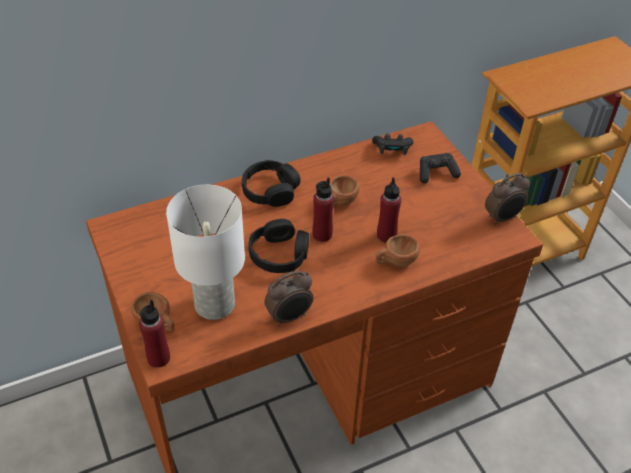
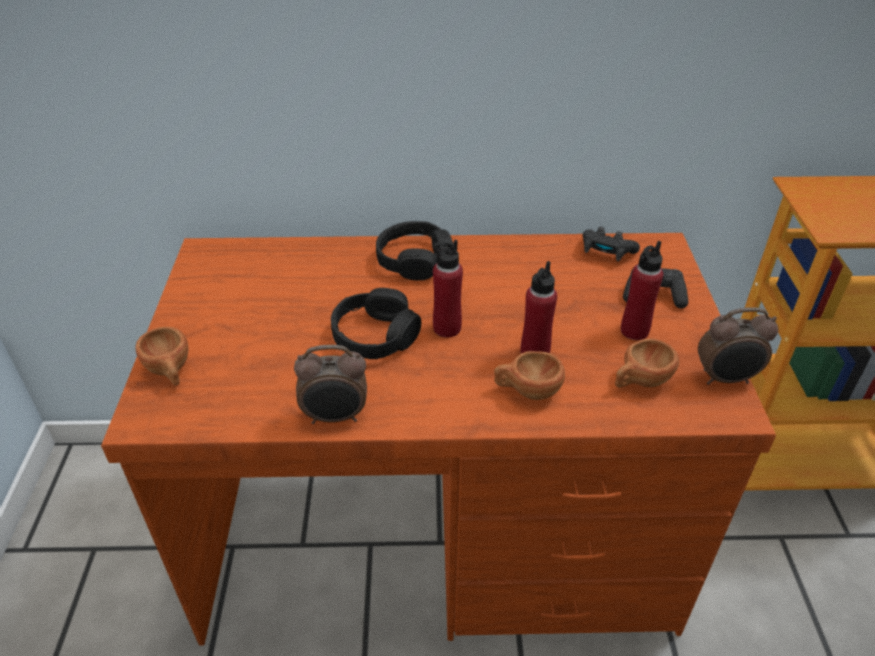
camera: 25 degrees right, 5 degrees down
(158, 358) = (139, 413): red bottle -> red bottle (634, 330)
(216, 305) = (255, 372): white table lamp -> none
(339, 203) = (495, 297): brown cup -> brown cup (640, 381)

